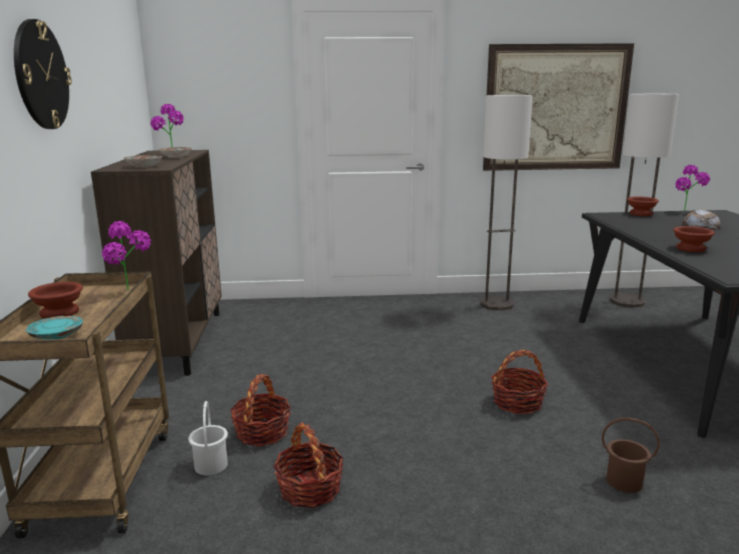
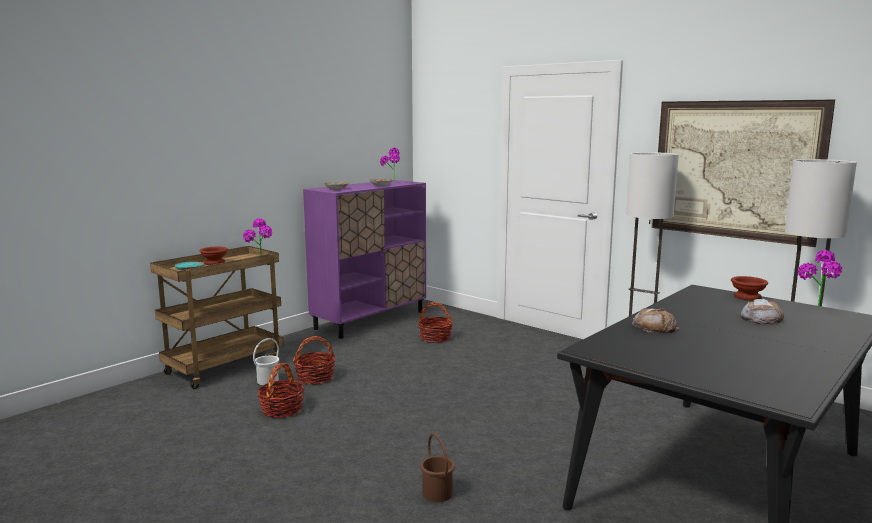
camera: 45 degrees right, 5 degrees down
(41, 75) = (265, 131): wall clock -> none
(178, 341) = (370, 320): brown cabinet -> purple cabinet
(517, 403) = (482, 427): basket -> basket (435, 338)
(690, 248) = (655, 327): brown bowl -> bread

